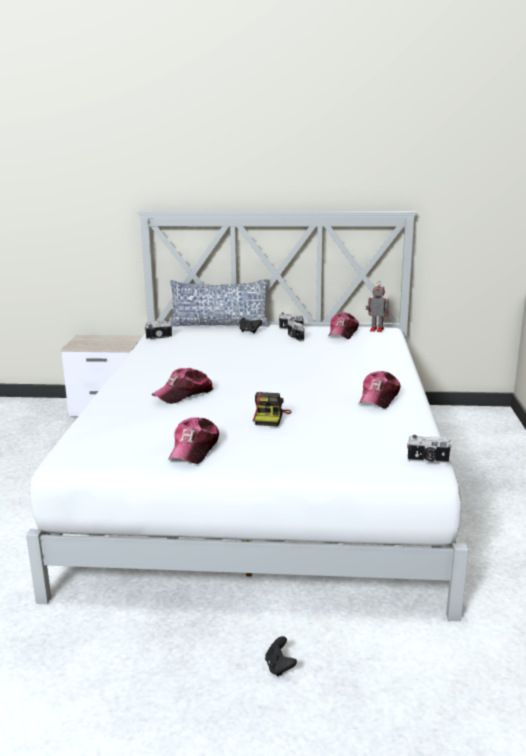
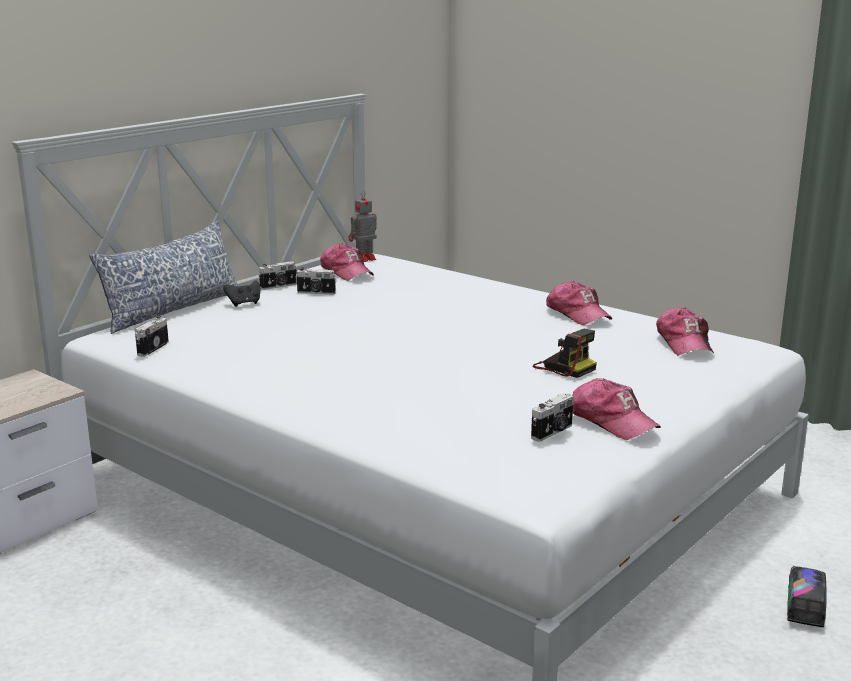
camera: 55 degrees left, 0 degrees up
(183, 394) = (428, 384): cap -> cap (684, 343)
(279, 667) = (805, 605): black game controller -> toy truck
(428, 460) = (750, 342): camera -> camera (553, 432)

